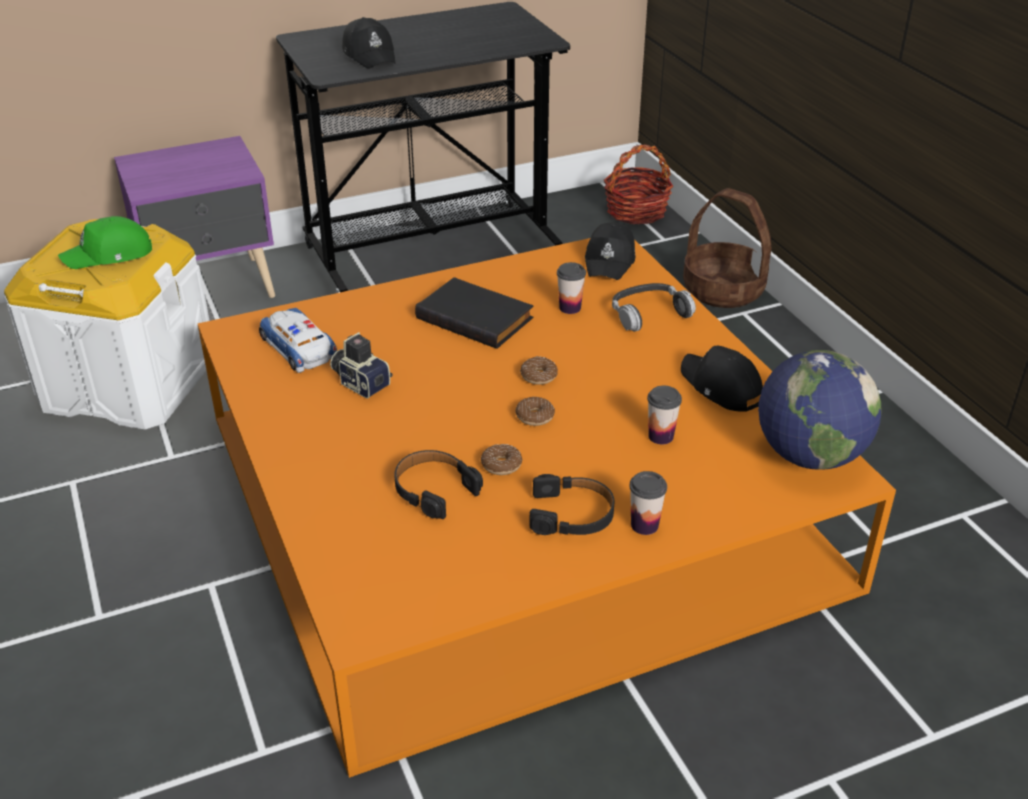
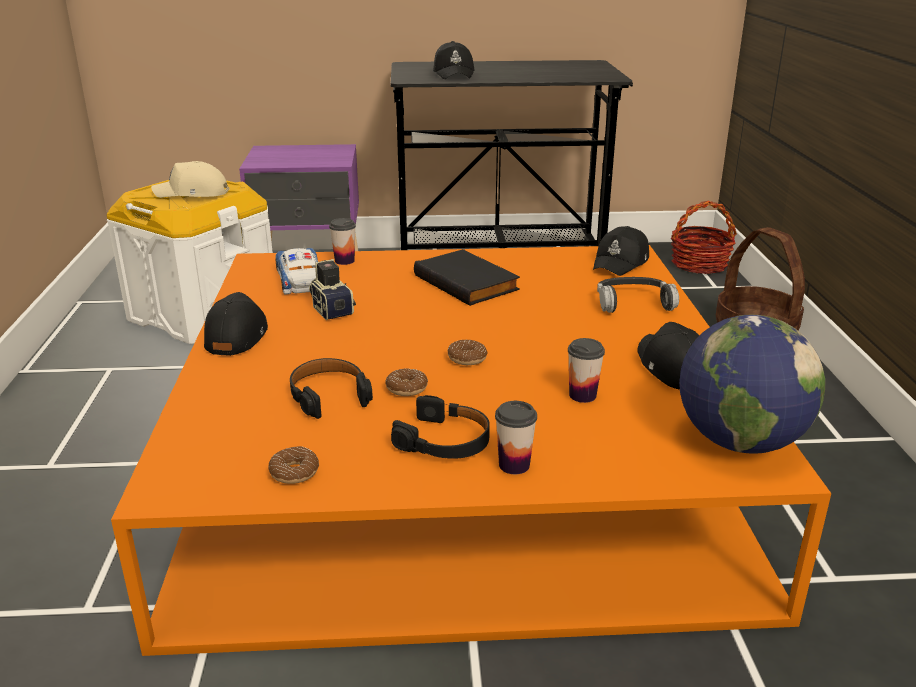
camera: 20 degrees right, 10 degrees down
(109, 255) = (192, 193): green cap -> beige cap
(287, 438) = (237, 335): none -> black cap
(538, 376) = (493, 330): donut -> donut (294, 472)
(570, 308) = (559, 288): cup -> cup (344, 261)

